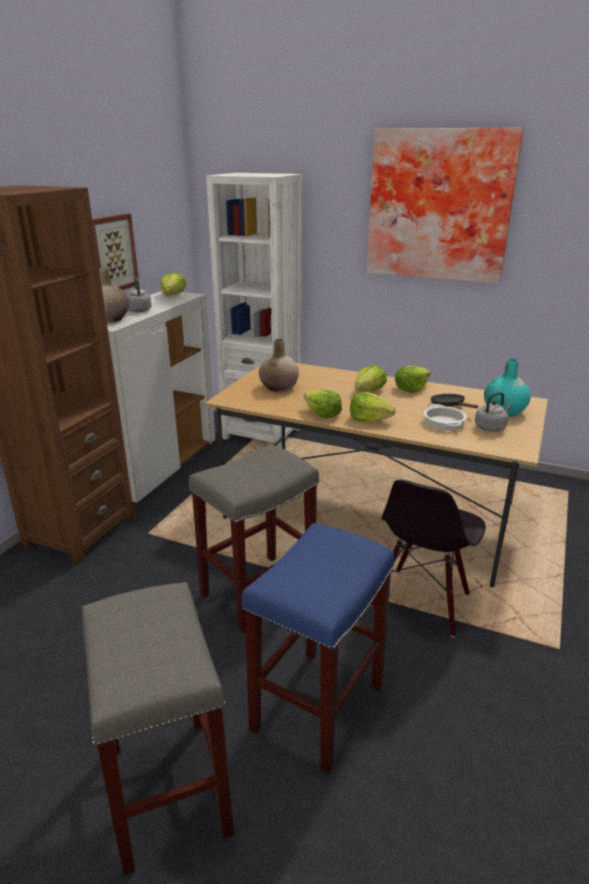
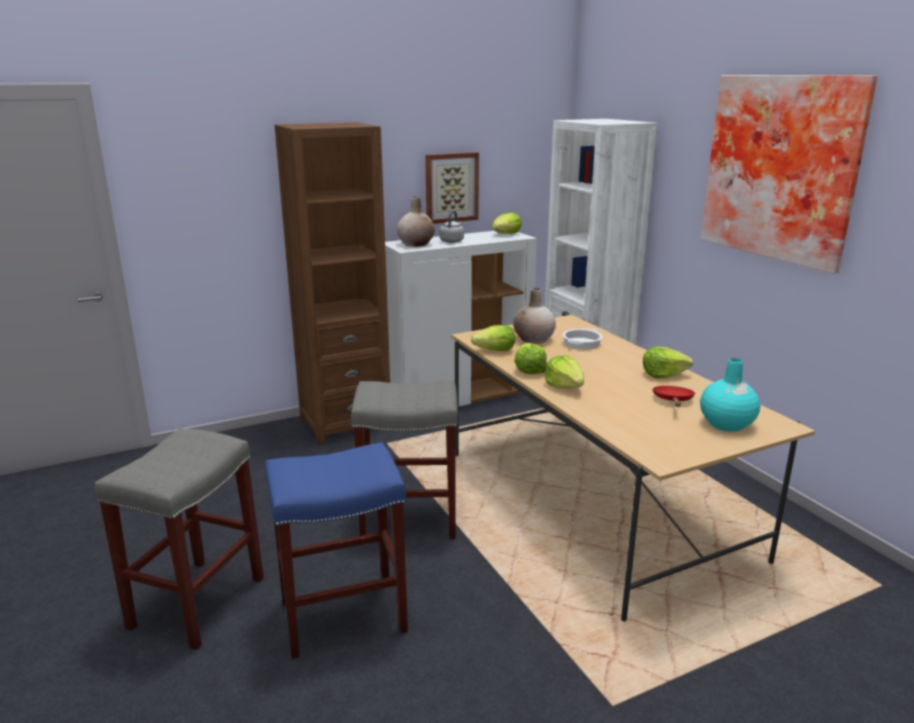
camera: 40 degrees right, 5 degrees down
(369, 390) = (615, 364): lettuce -> lettuce (495, 350)
(421, 601) = (533, 595): black chair -> none
(444, 422) = (634, 412): cooking pot -> cooking pot (582, 343)
(449, 405) = (673, 400): black frying pan -> red frying pan
(491, 427) = (677, 432): grey kettle -> none

